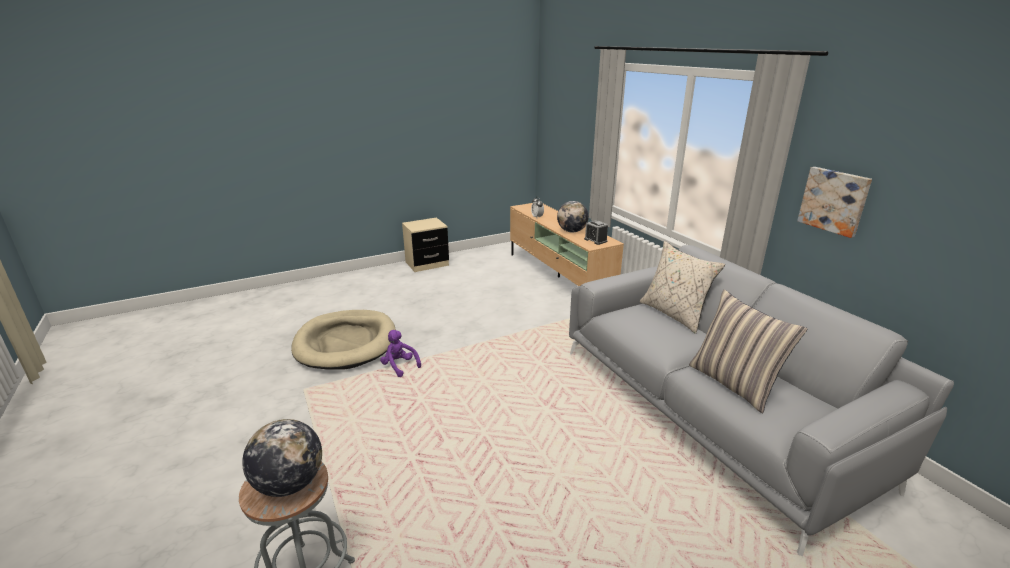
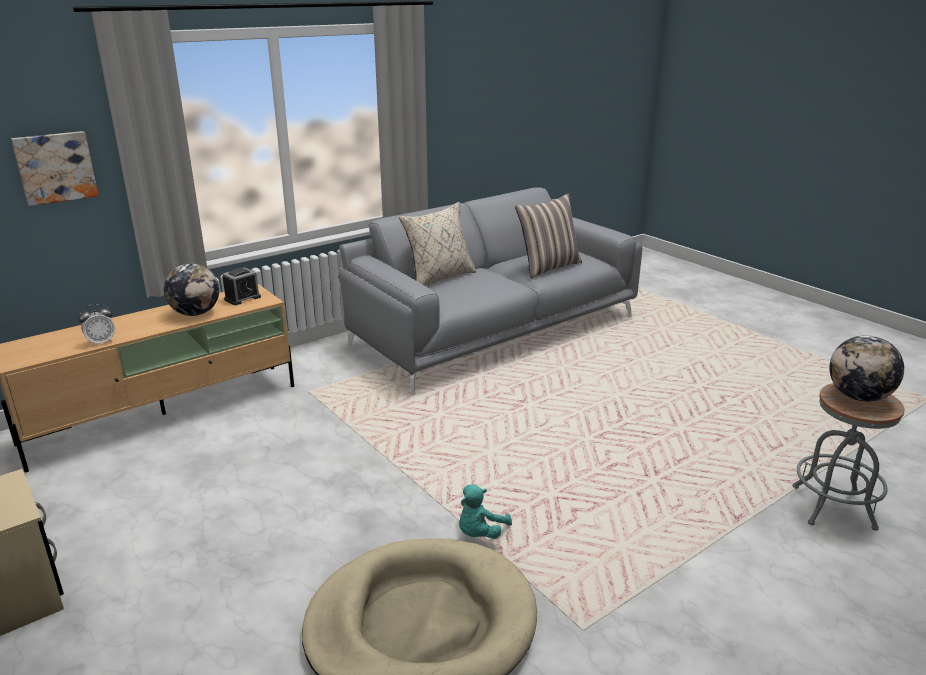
camera: 100 degrees left, 0 degrees up
(399, 366) = (480, 533): purple plush toy -> turquoise plush toy
(834, 201) = (448, 124): picture -> picture (55, 167)

